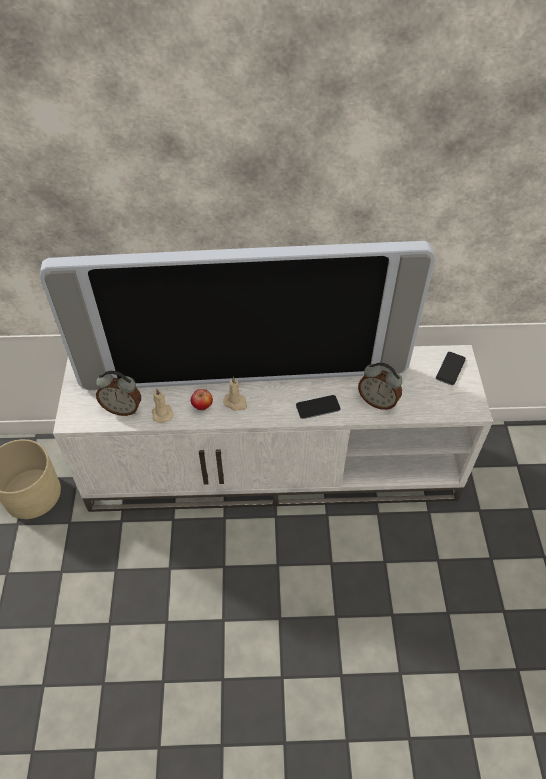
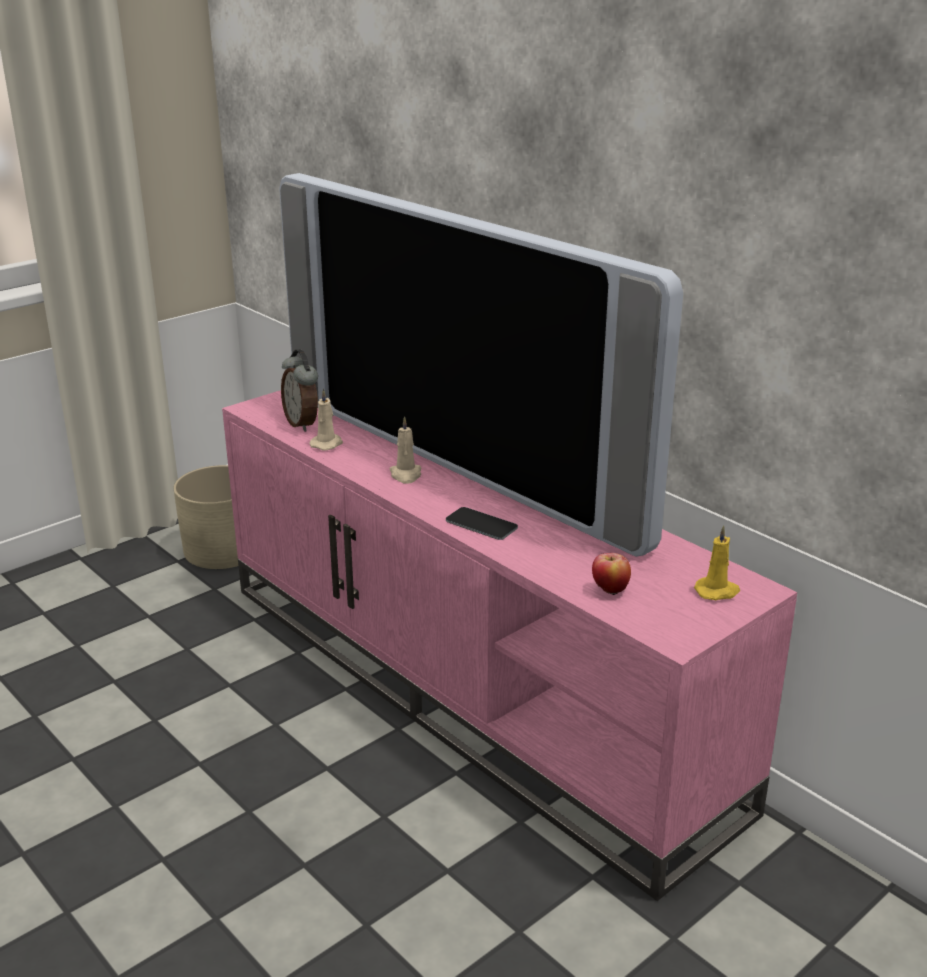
camera: 50 degrees right, 25 degrees down
(202, 407) = (370, 460): apple -> apple (609, 590)
(274, 467) = (471, 689): white tv stand -> pink tv stand
(377, 401) = (560, 559): alarm clock -> none
(450, 368) = (717, 591): phone -> yellow candle

